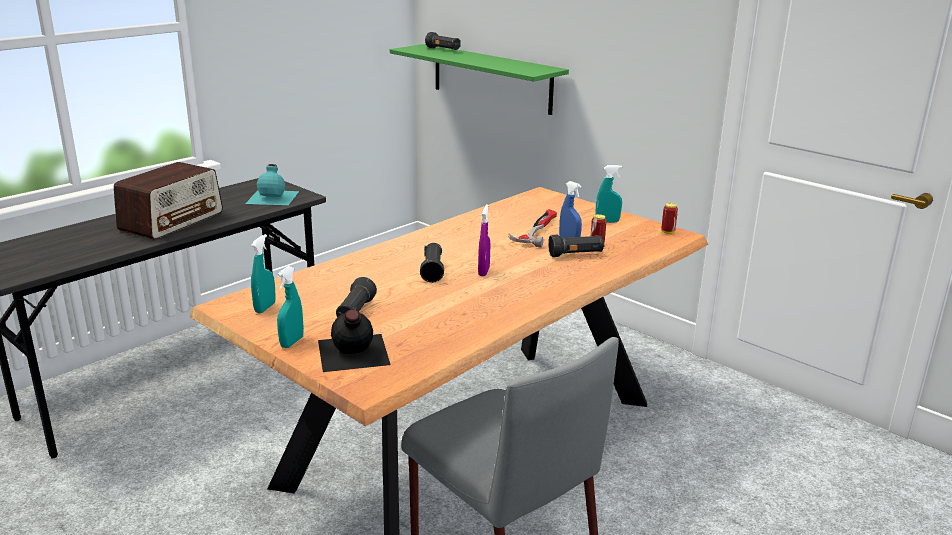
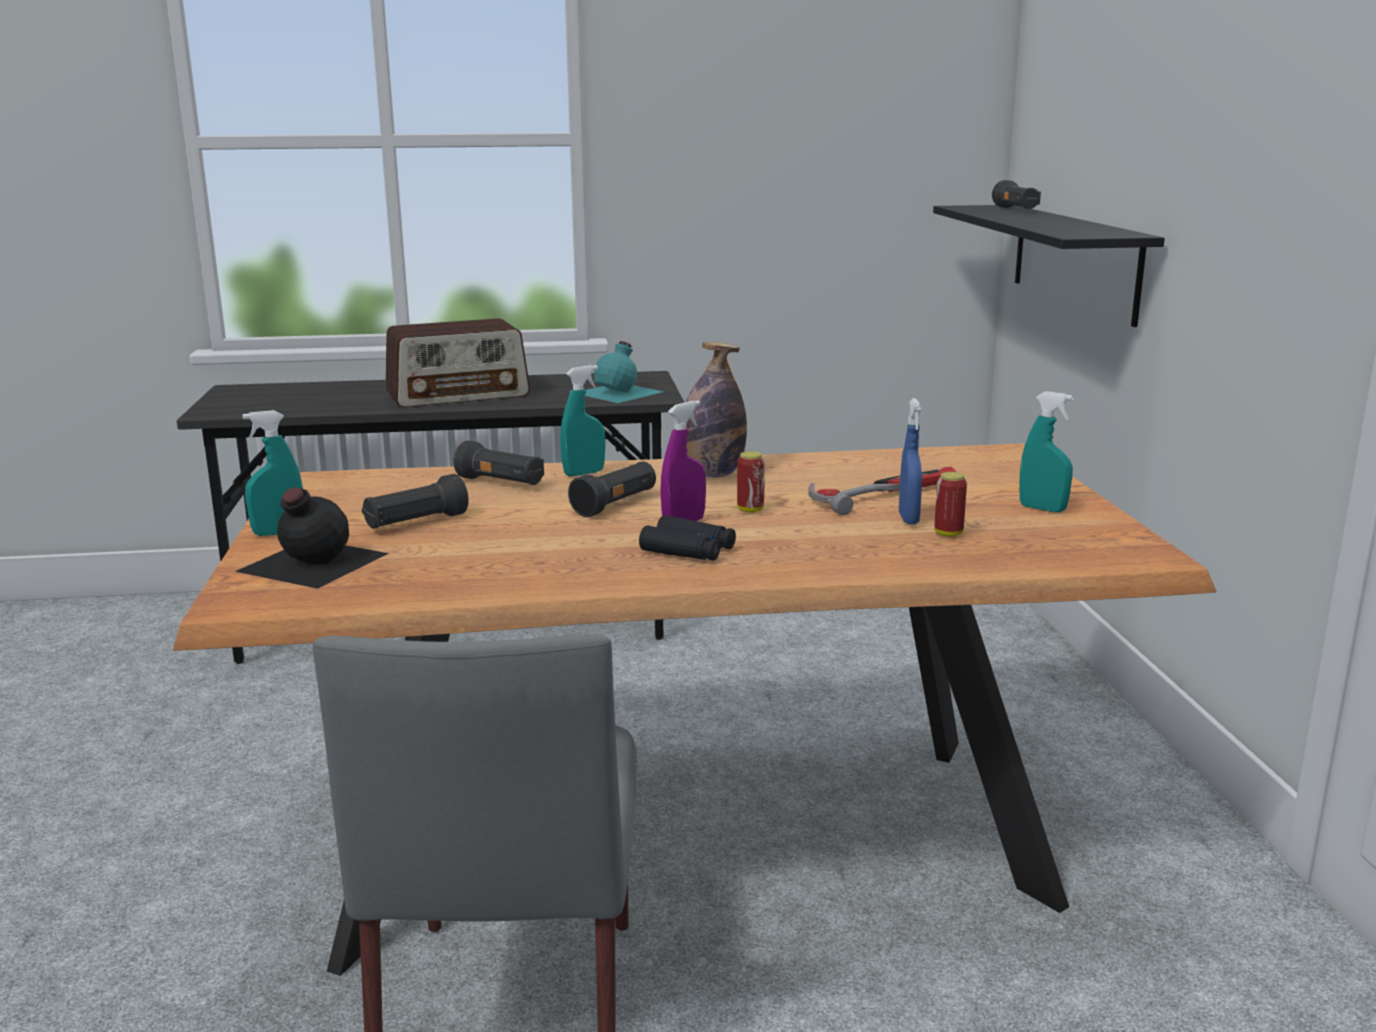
camera: 40 degrees right, 5 degrees down
(265, 308) = (336, 492): turquoise spray bottle -> turquoise spray bottle (584, 473)
(442, 241) = (711, 475): none -> bottle
(491, 78) = (1074, 261): green shelf -> black shelf
(515, 285) = (688, 550): none -> black binoculars
(576, 255) = (879, 537): black flashlight -> black flashlight (501, 483)
(668, 232) = (1133, 547): can -> can (750, 510)

